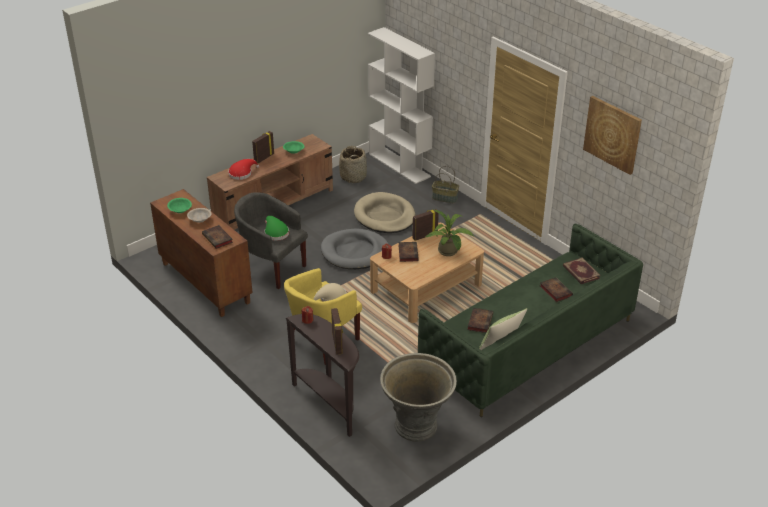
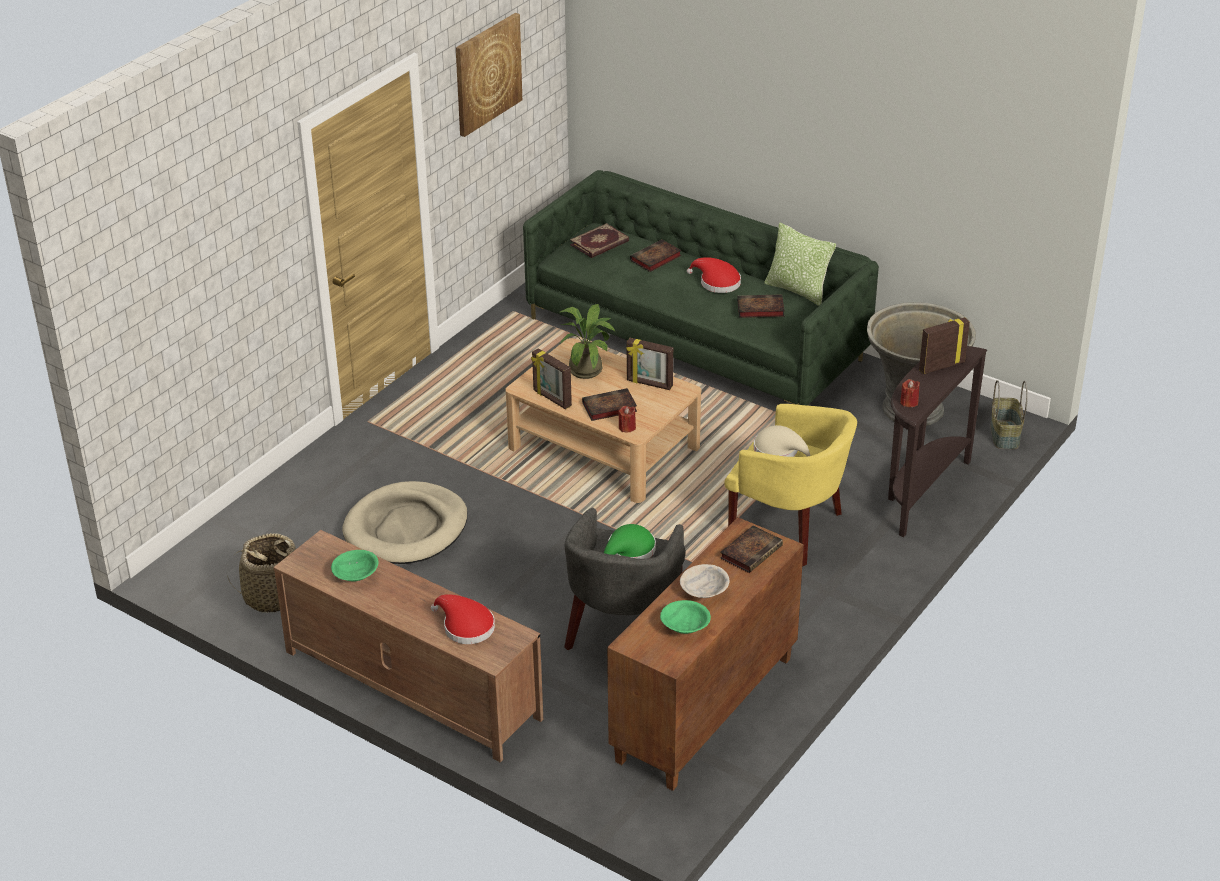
camera: 105 degrees left, 0 degrees up
(263, 158) = (394, 611): picture frame -> picture frame (649, 384)
(355, 252) = (534, 542): grey dog bed -> none
(400, 165) = (214, 542): white bookcase -> none
(445, 198) = (324, 467): basket -> basket (1004, 435)
(518, 310) = (717, 282): none -> red hat

